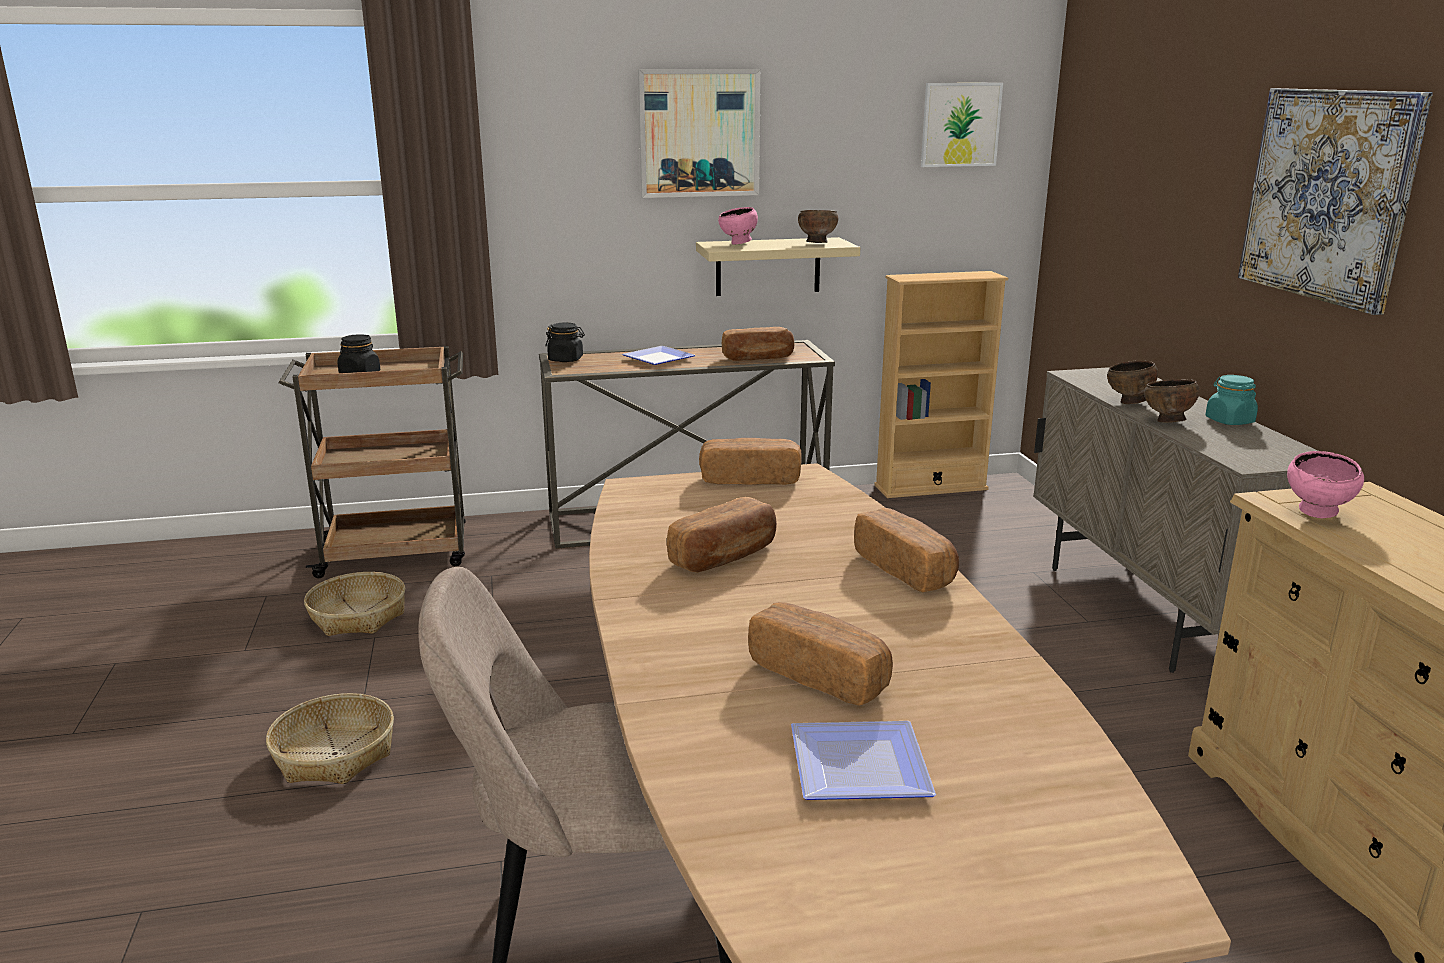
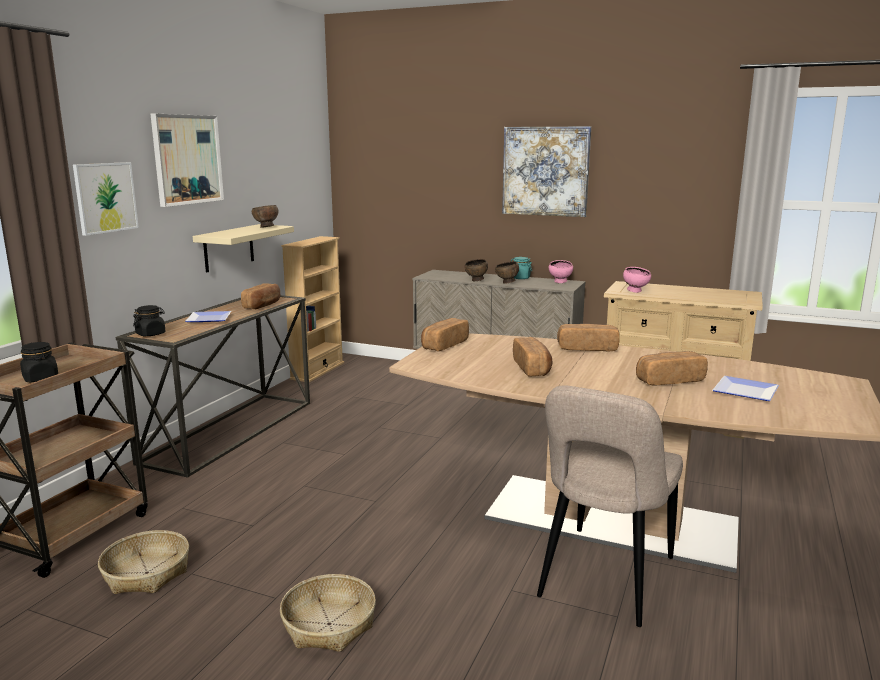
camera: 55 degrees left, 5 degrees down
(738, 244) = (225, 233): pink bowl -> pink bowl (560, 282)
(960, 124) = (299, 151): picture -> picture (105, 197)

